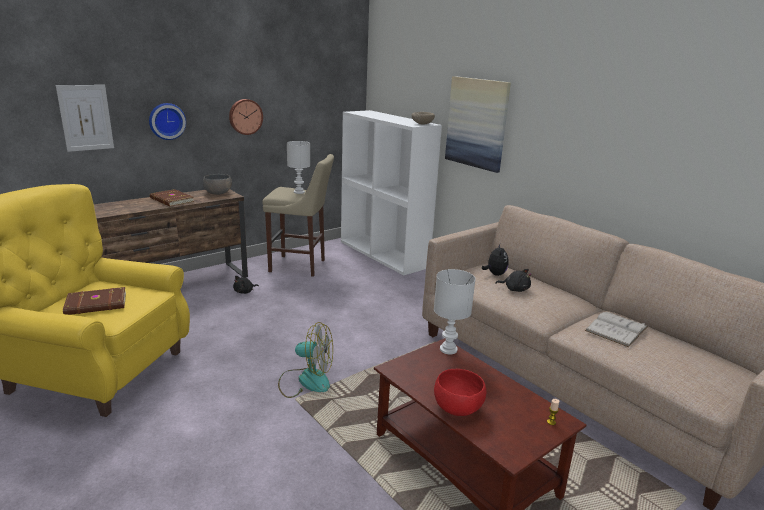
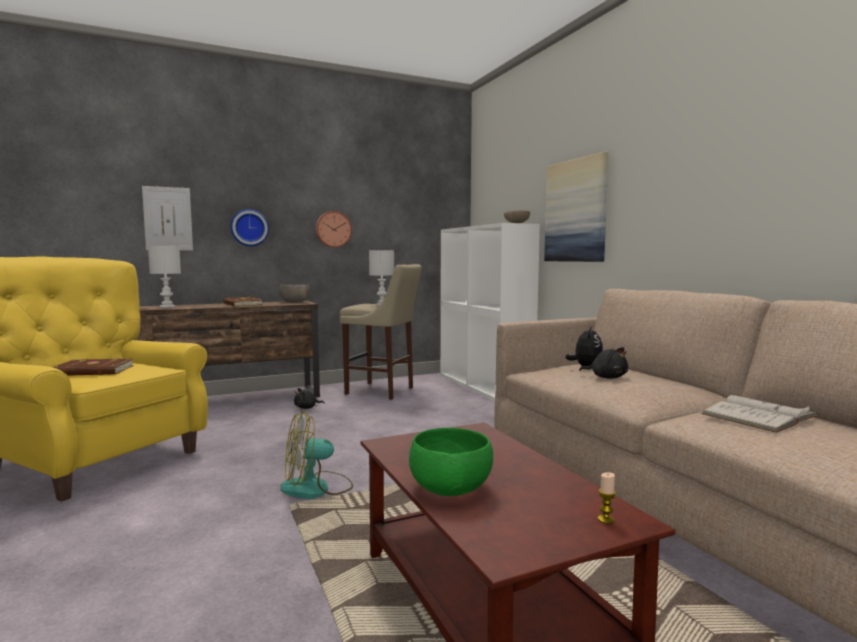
camera: 15 degrees right, 15 degrees down
(306, 381) = (316, 488): fan -> fan turned 135 degrees clockwise
(449, 349) = (482, 432): white table lamp -> white table lamp (167, 307)
(457, 408) = (450, 488): red bowl -> green bowl

